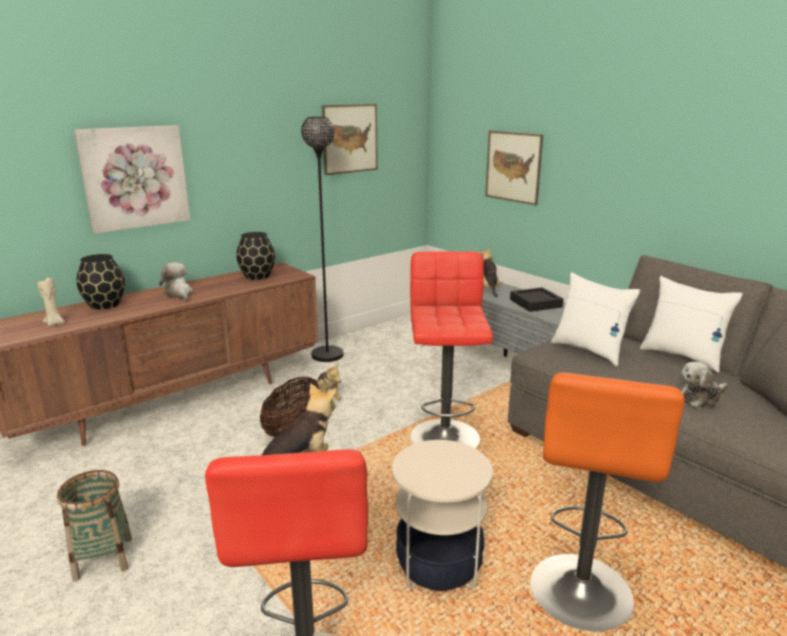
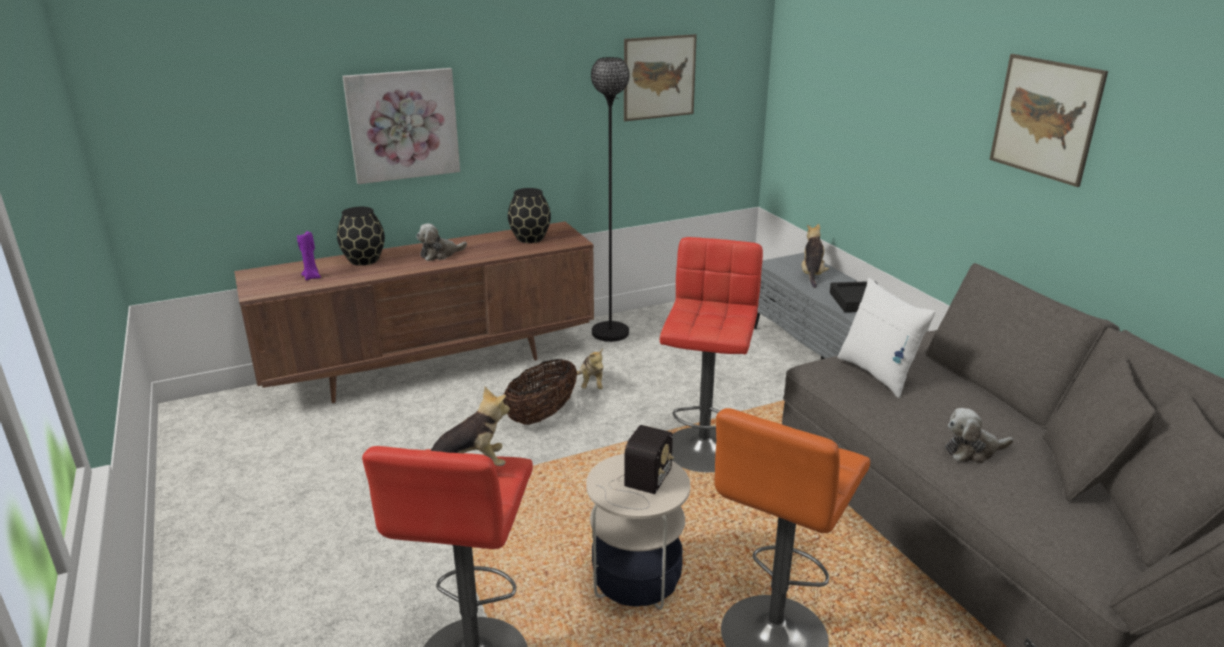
camera: 15 degrees right, 5 degrees up
(55, 323) = (312, 277): beige candle -> purple candle
(103, 558) = (327, 516): basket -> none
(179, 294) = (440, 254): plush toy -> plush toy turned 105 degrees counterclockwise
(443, 470) = (637, 486): none -> radio
(513, 167) = (855, 125): picture -> picture (1045, 118)
(681, 357) = (987, 397): white pillow -> none

